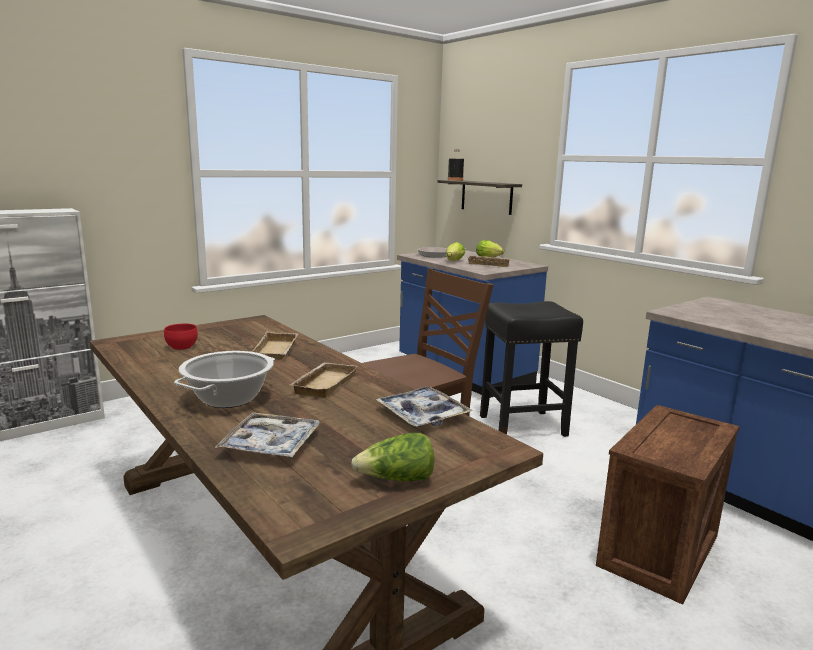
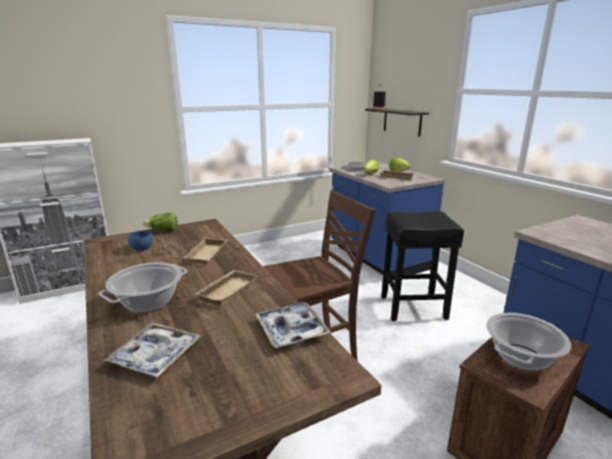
camera: 10 degrees right, 5 degrees up
(181, 348) = (141, 249): red bowl -> blue bowl
(397, 480) = (238, 408): lettuce -> lettuce (163, 231)
(671, 439) = (521, 357): none -> cooking pot

